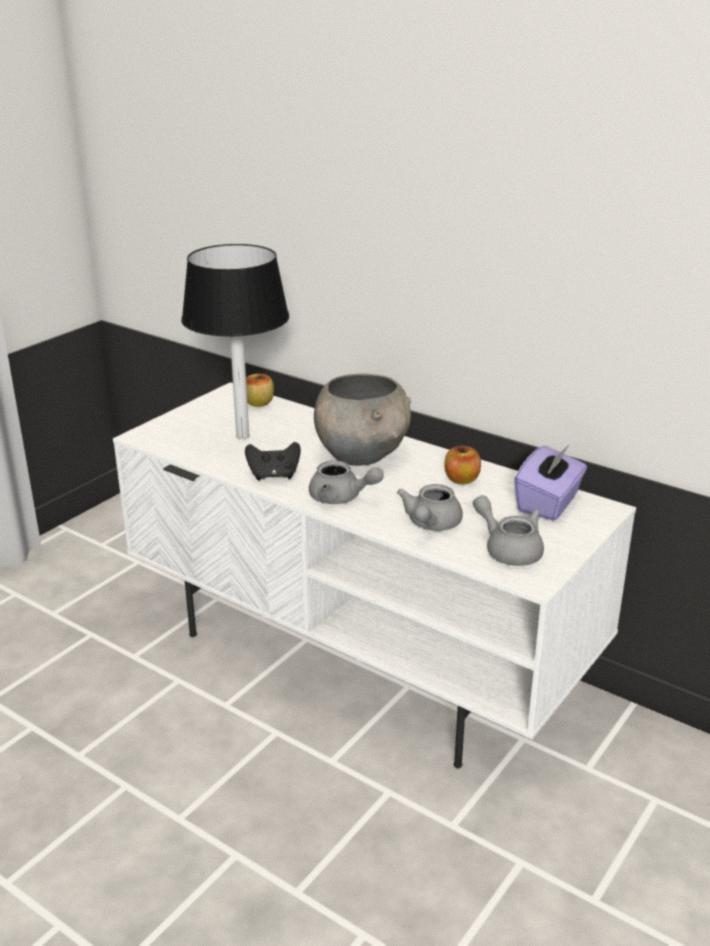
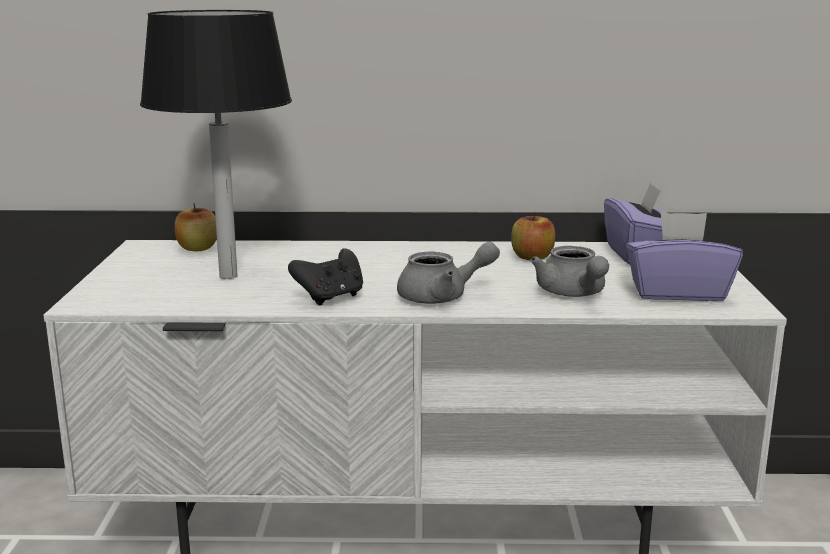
camera: 35 degrees left, 10 degrees down
(362, 455) = (397, 262): grey bowl -> none
(508, 549) = (677, 292): grey teapot -> purple tissue box

